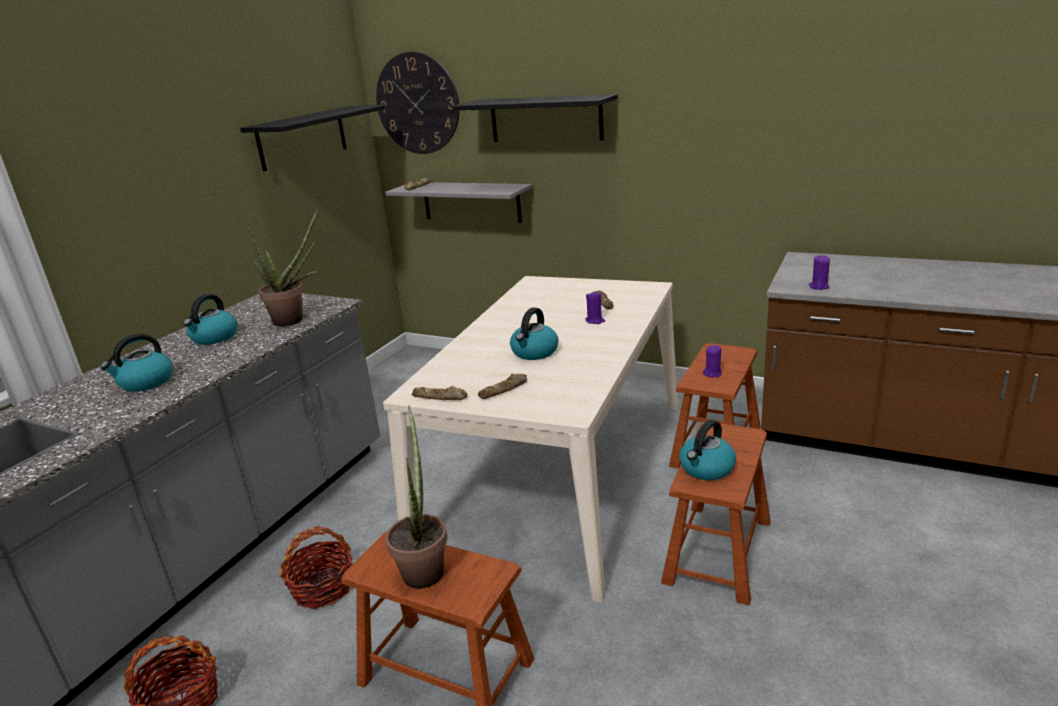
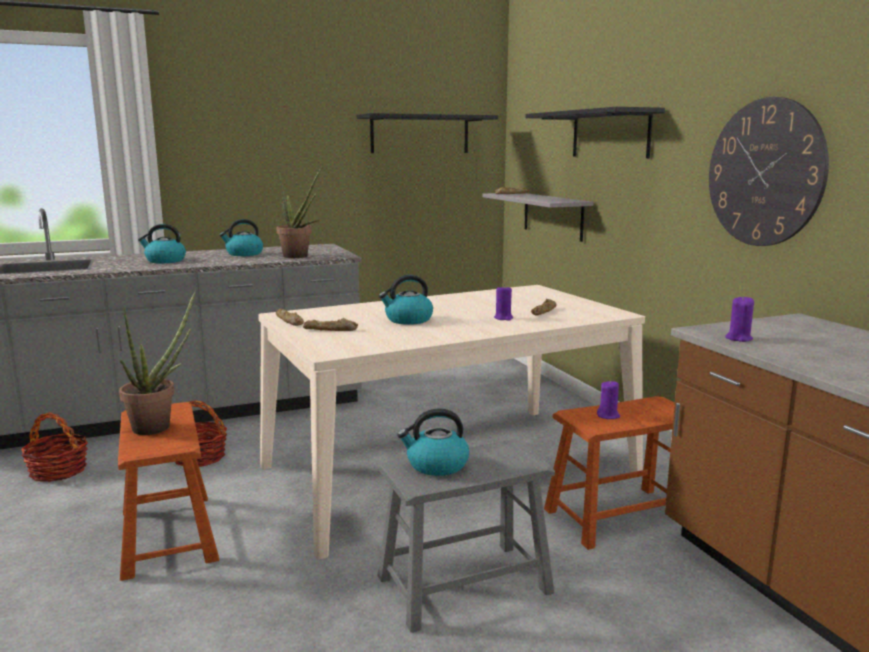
camera: 40 degrees right, 10 degrees down
(417, 104) = (532, 118): wall clock -> wall clock (765, 173)
(718, 551) = (464, 584): brown stool -> grey stool

